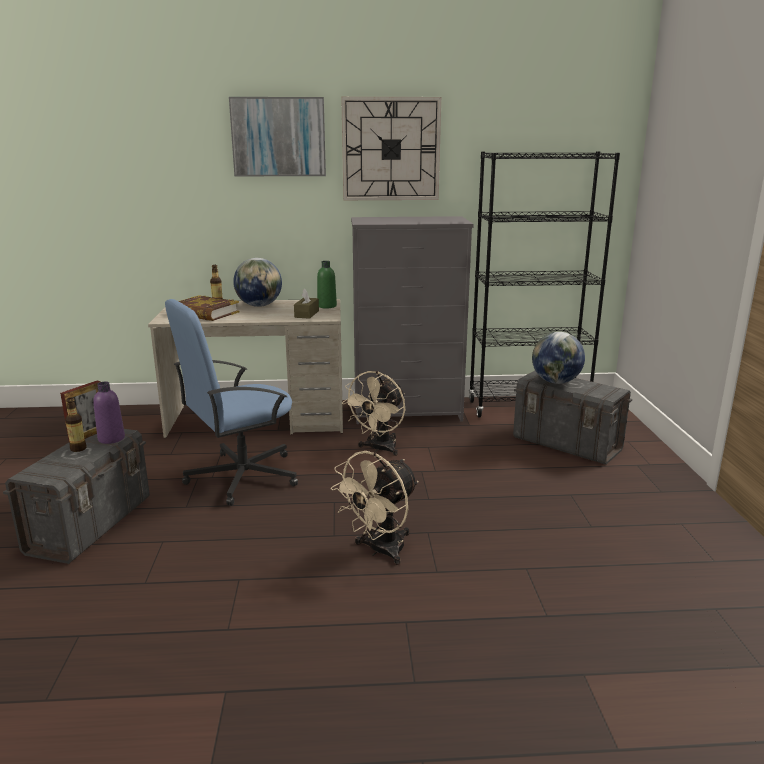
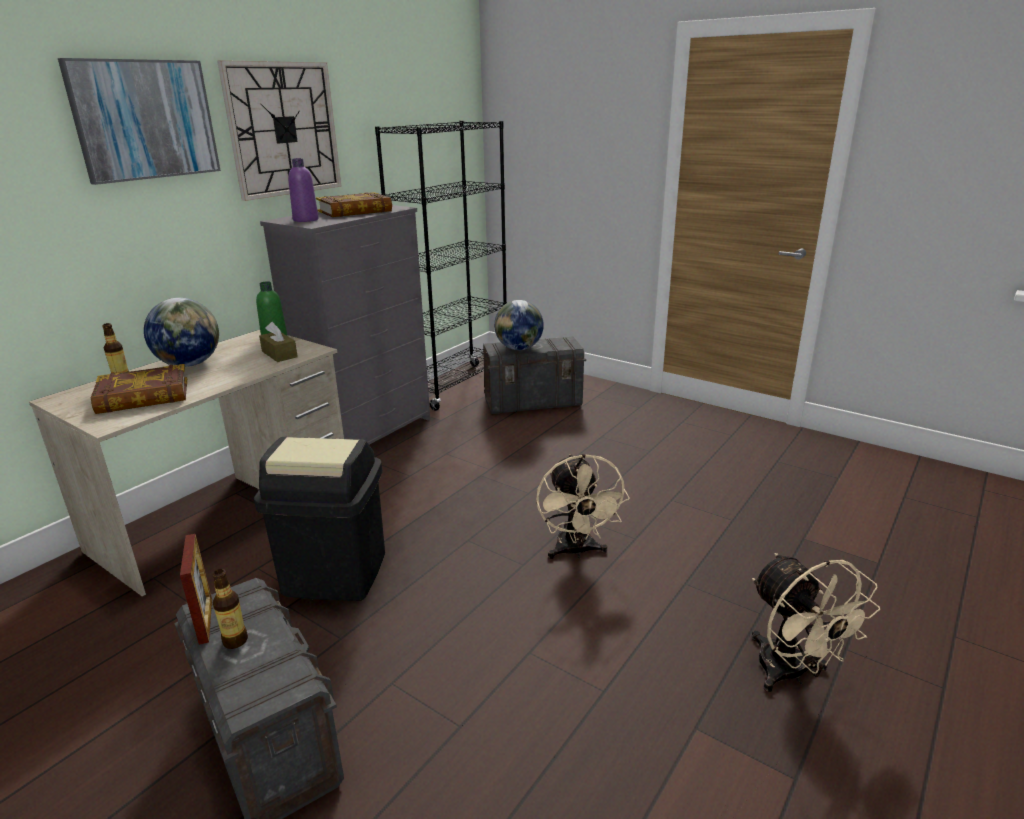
camera: 50 degrees left, 5 degrees up
(111, 439) = (249, 604): purple bottle -> purple bottle (306, 220)
(241, 476) = (334, 575): blue office chair -> black trash can
(379, 449) = (411, 476): beige fan -> beige fan (791, 674)
(423, 220) = (355, 211): none -> book

